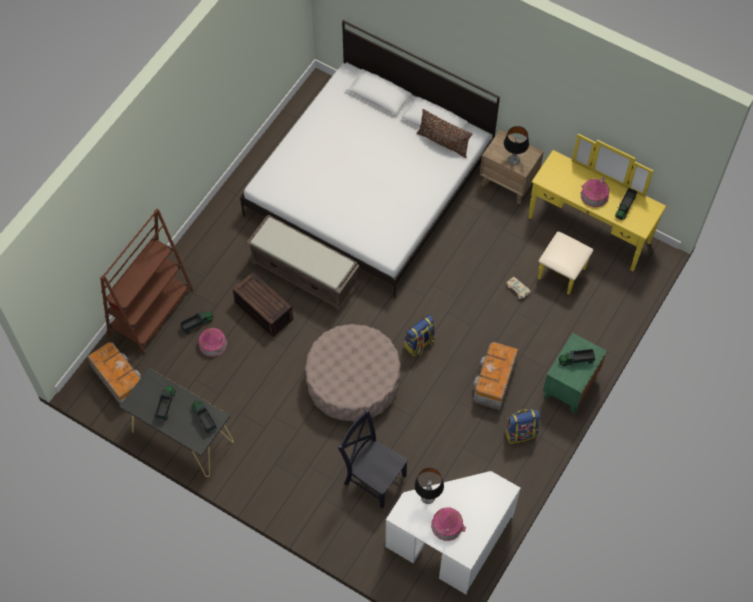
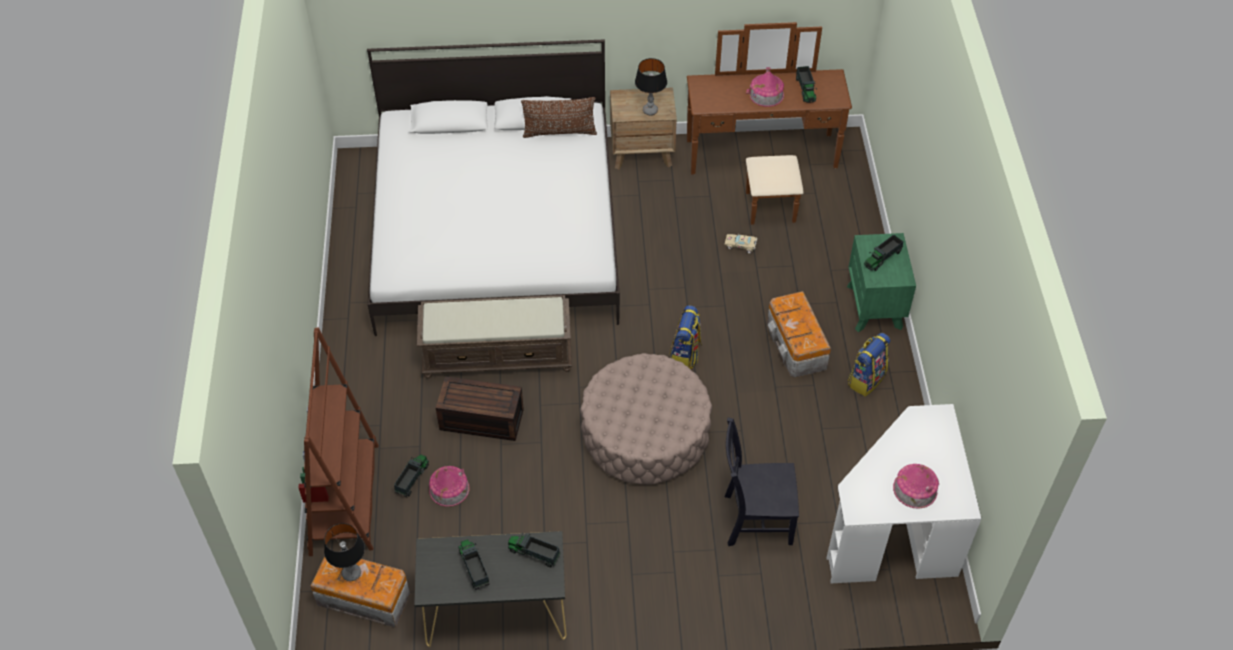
camera: 35 degrees left, 10 degrees down
(428, 497) = (869, 474): table lamp -> table lamp (351, 573)
(583, 240) = (764, 165): yellow dresser -> brown dresser

